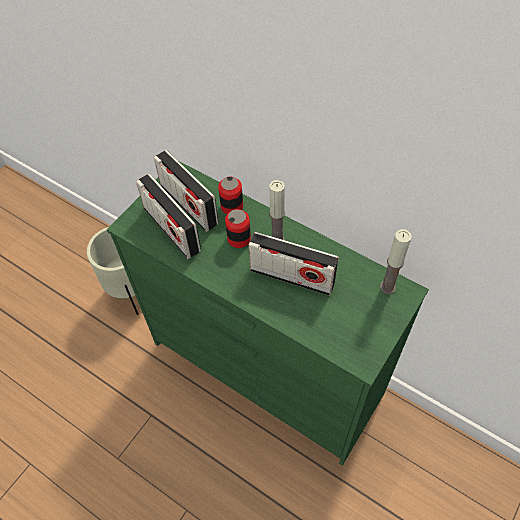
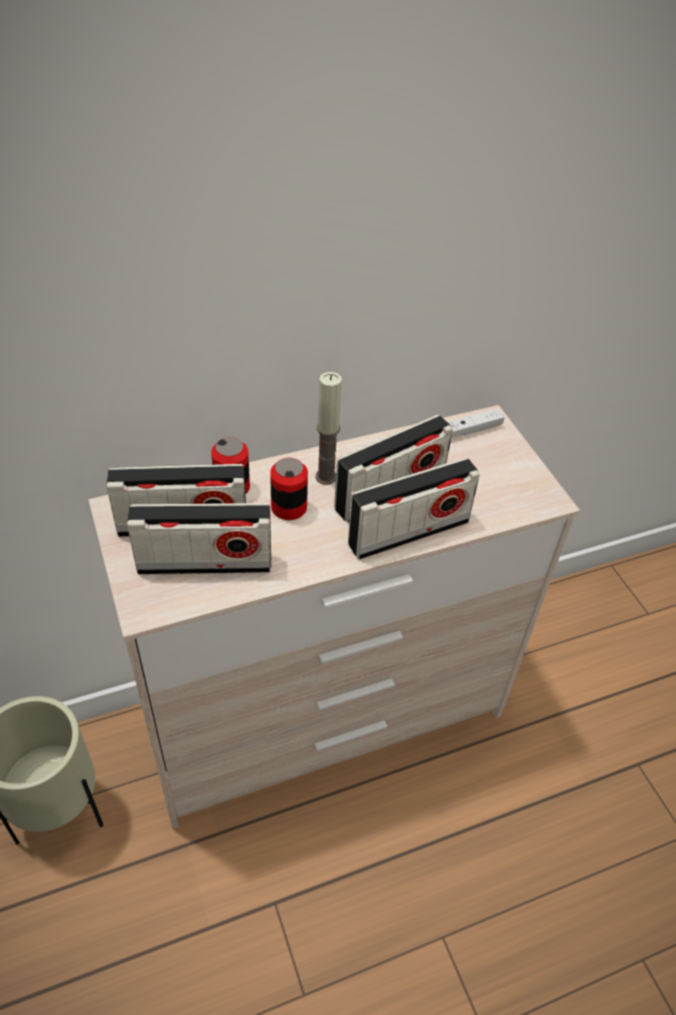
camera: 60 degrees left, 10 degrees down
(265, 370) = (324, 718): green dresser -> beige dresser
(268, 303) = (408, 532): none -> radio
(387, 287) = (471, 430): candle -> white game controller

